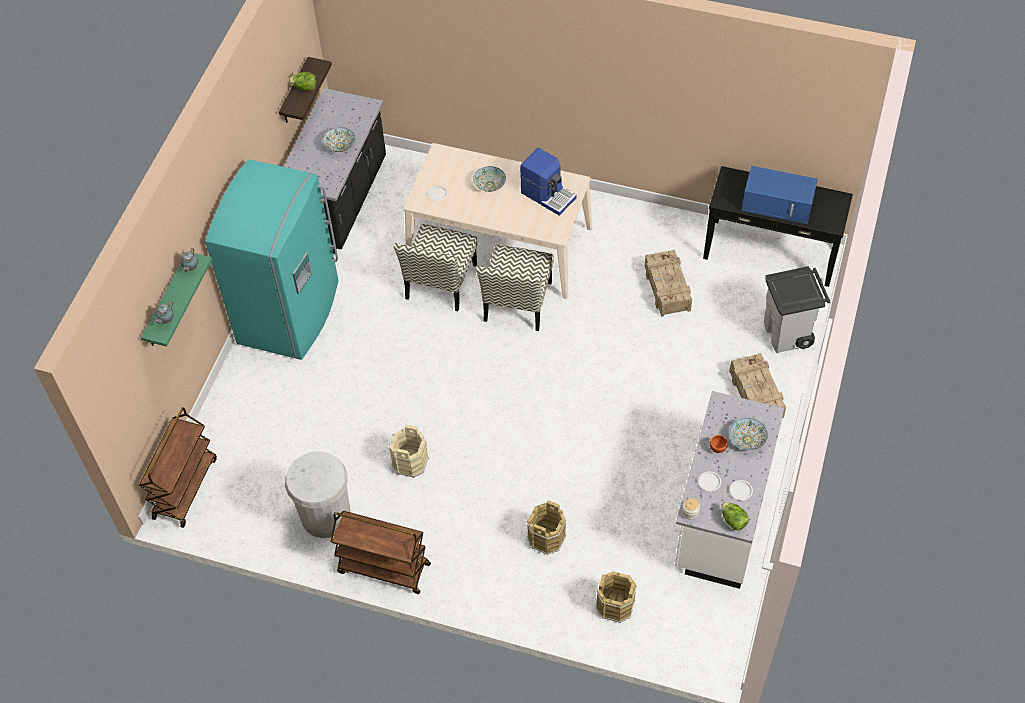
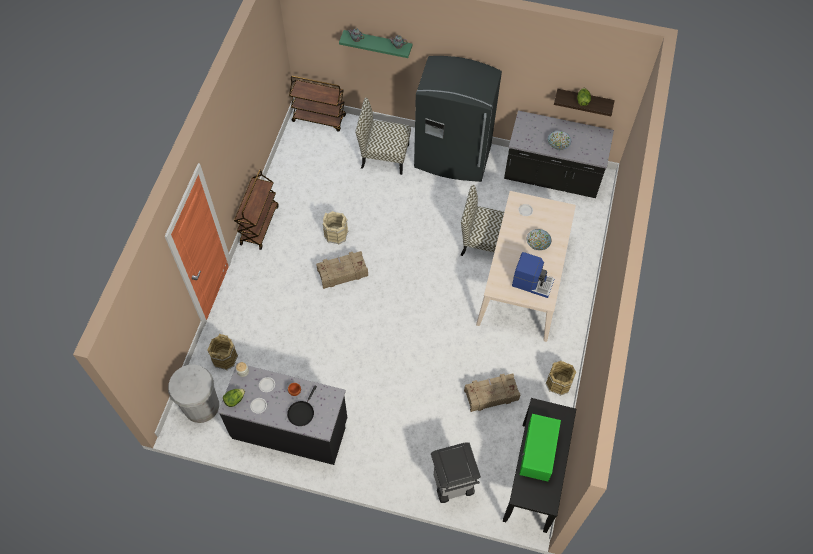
camera: 85 degrees right, 5 degrees up
(291, 313) = (452, 158): turquoise fridge -> grey fridge
(325, 515) = (298, 191): white trash can -> white trash can (201, 406)
(517, 302) = (470, 292): chair -> chair (384, 156)
(547, 538) = (277, 316): brown bucket -> brown bucket (558, 383)
(548, 195) = (532, 282): coffee machine -> coffee machine turned 105 degrees counterclockwise
(721, 515) = (290, 428): white counter -> black counter
(747, 439) = (301, 412): bowl -> black frying pan
(755, 395) = (394, 457): crate -> crate (342, 273)
(778, 204) = (538, 452): blue microwave -> green microwave

